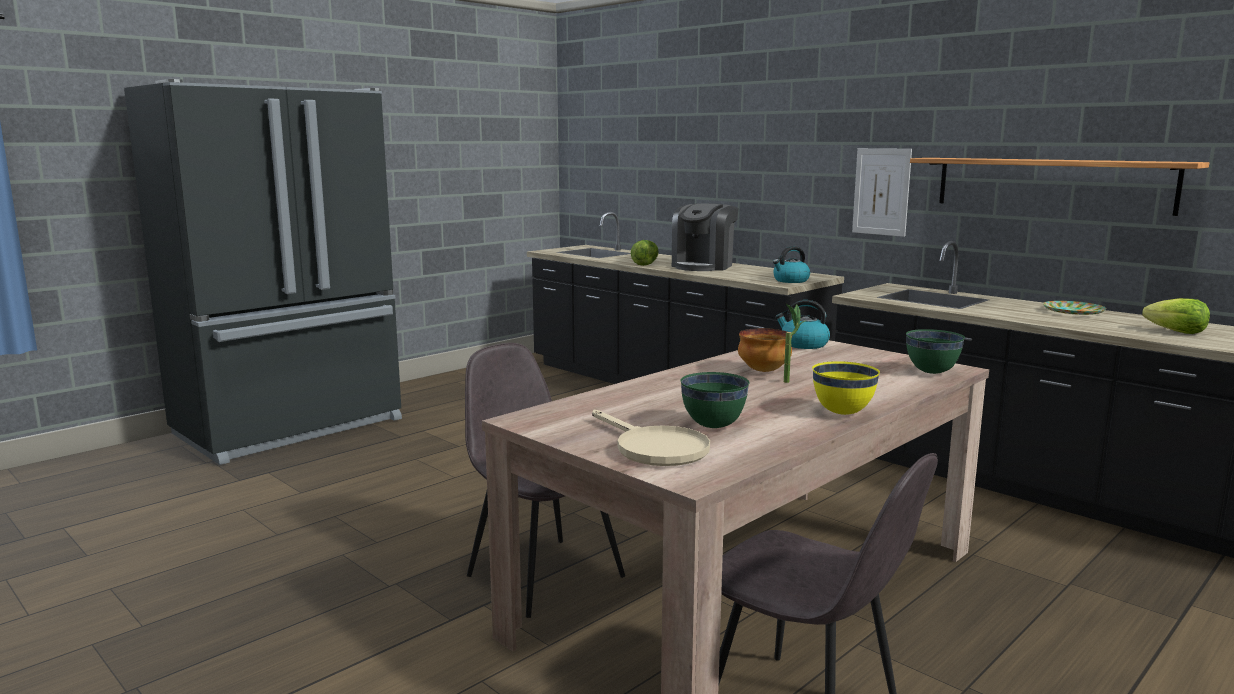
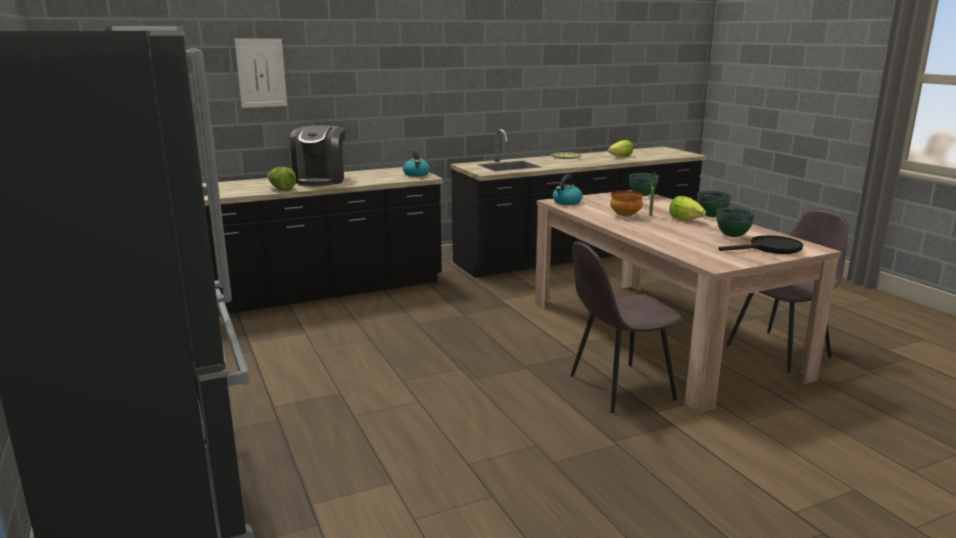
camera: 70 degrees left, 5 degrees up
(653, 448) = (769, 249): beige frying pan -> black frying pan
(703, 266) = (321, 180): coffee machine -> coffee machine turned 45 degrees clockwise
(791, 399) = (685, 219): none -> lettuce
(842, 413) = (712, 217): yellow bowl -> green bowl
(881, 191) = (435, 102): picture -> picture (261, 73)
(1051, 184) = (532, 89): shelf -> none

